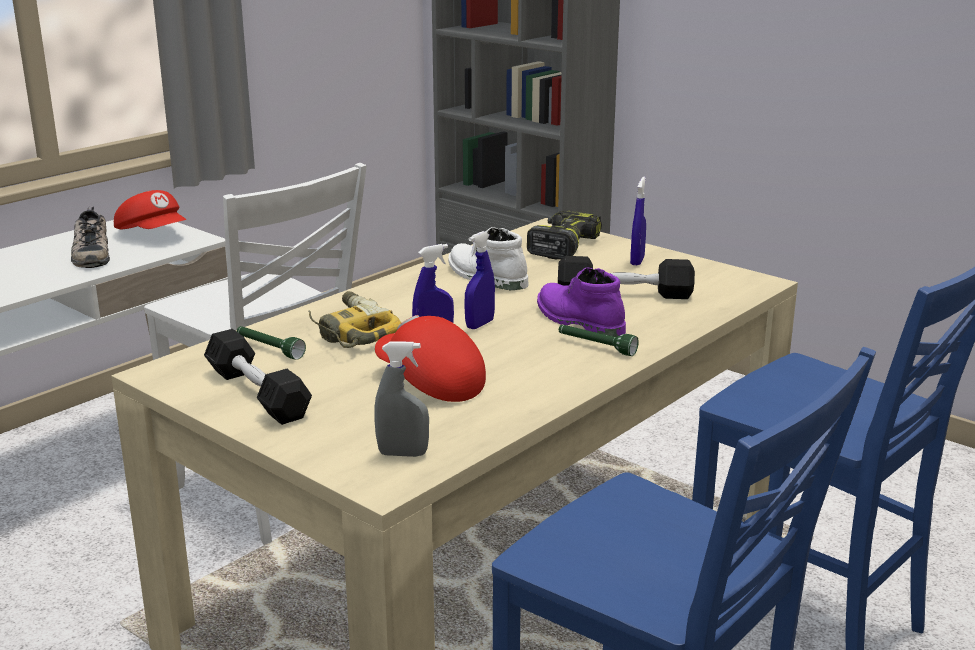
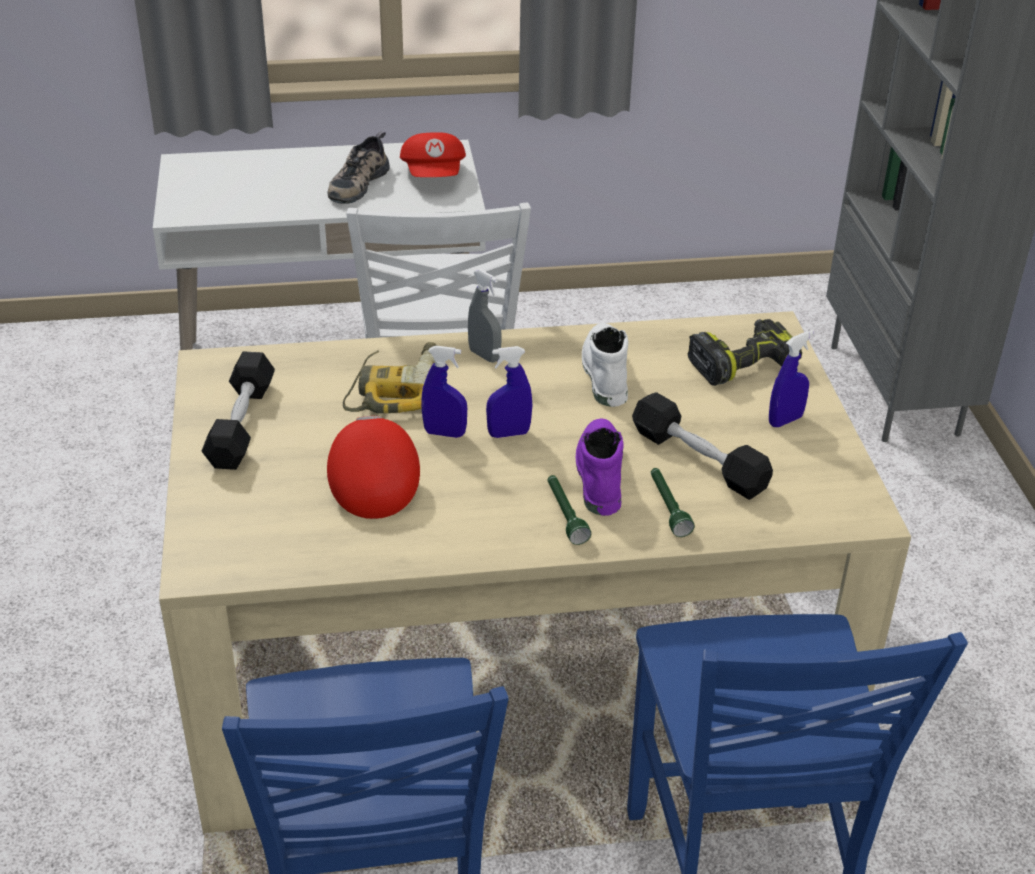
camera: 40 degrees right, 15 degrees up
(269, 349) = (312, 377): green flashlight -> green flashlight (667, 507)
(403, 454) = (250, 548): grey spray bottle -> grey spray bottle (484, 355)

